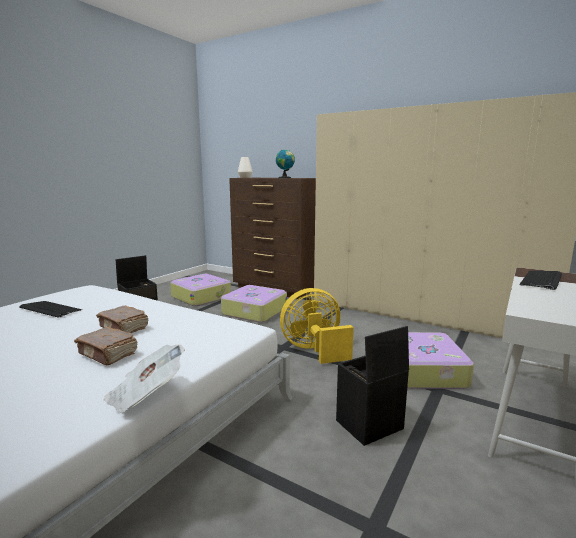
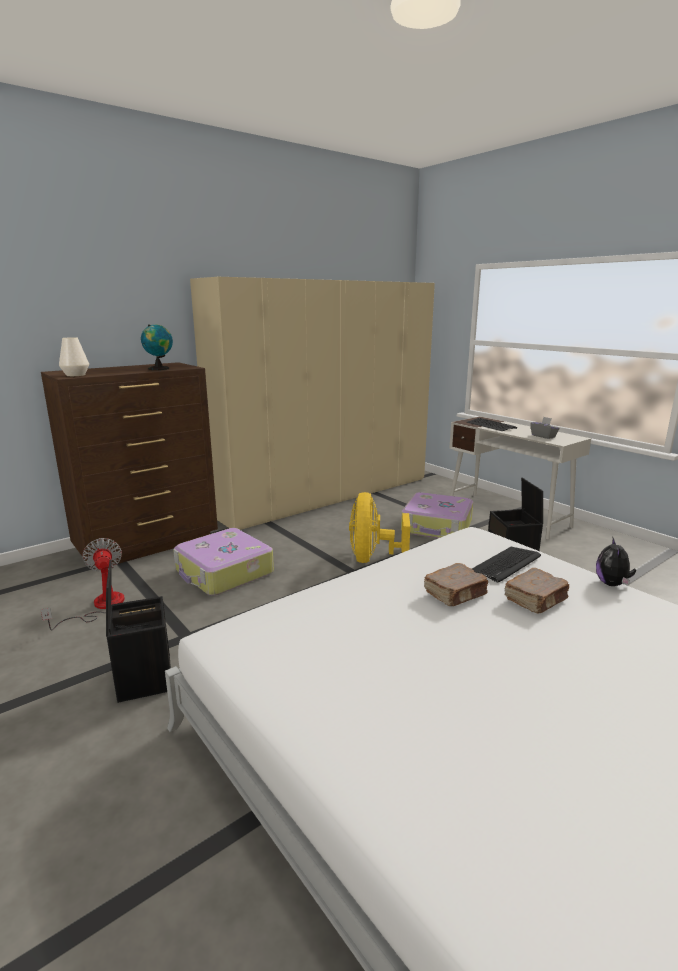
camera: 70 degrees left, 5 degrees up
(50, 309) = (339, 661): keyboard -> keyboard (506, 564)
(146, 395) = (612, 584): newspaper -> plush toy
(201, 297) = (100, 606): suitcase -> fan
(545, 304) = (543, 436): none -> grey tissue box

